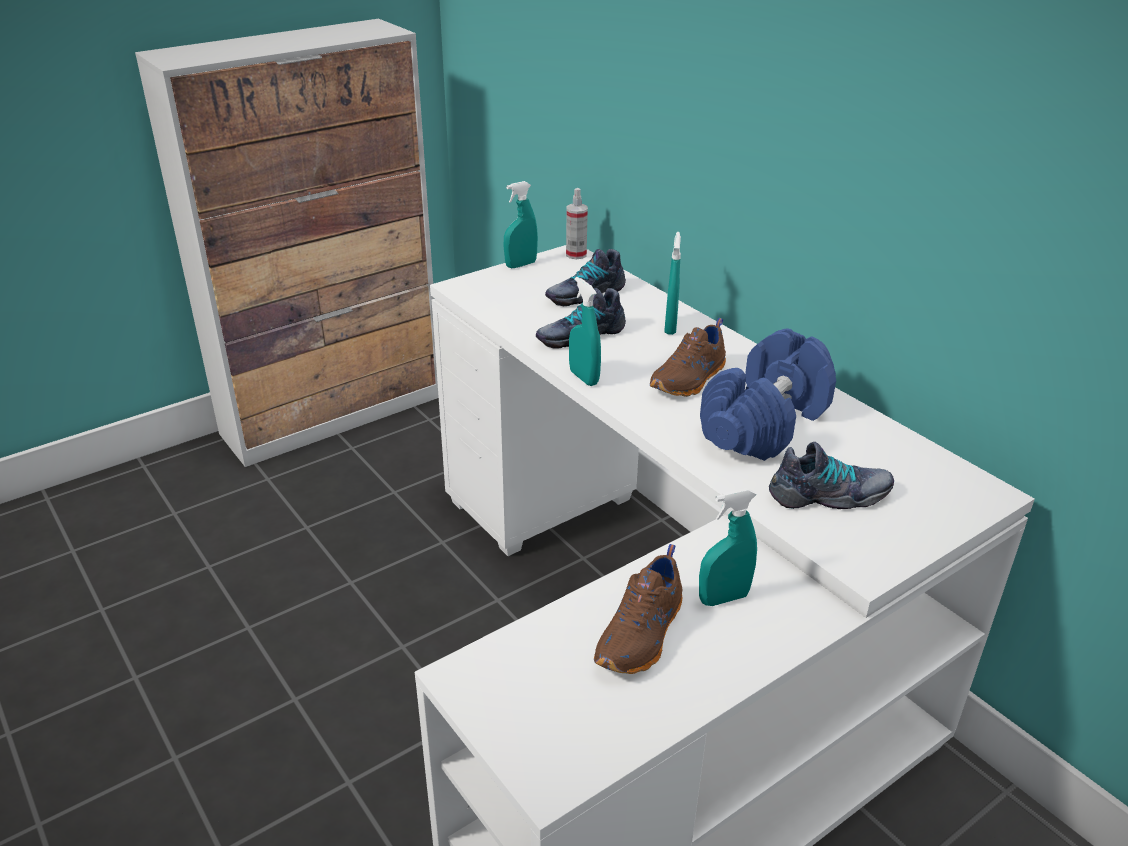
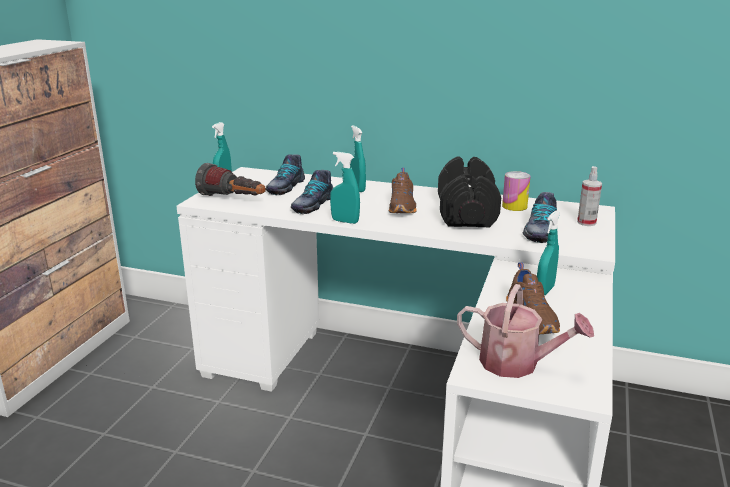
camera: 35 degrees left, 10 degrees down
(499, 296) = (233, 200): none -> flashlight
(528, 690) = (517, 364): none -> watering can
(576, 254) = (251, 171): spray bottle -> spray bottle (586, 222)
(765, 424) = (467, 213): blue dumbbell -> black dumbbell
(830, 496) = (539, 231): shoe -> shoe turned 150 degrees clockwise
(857, 436) = (514, 206): none -> can

